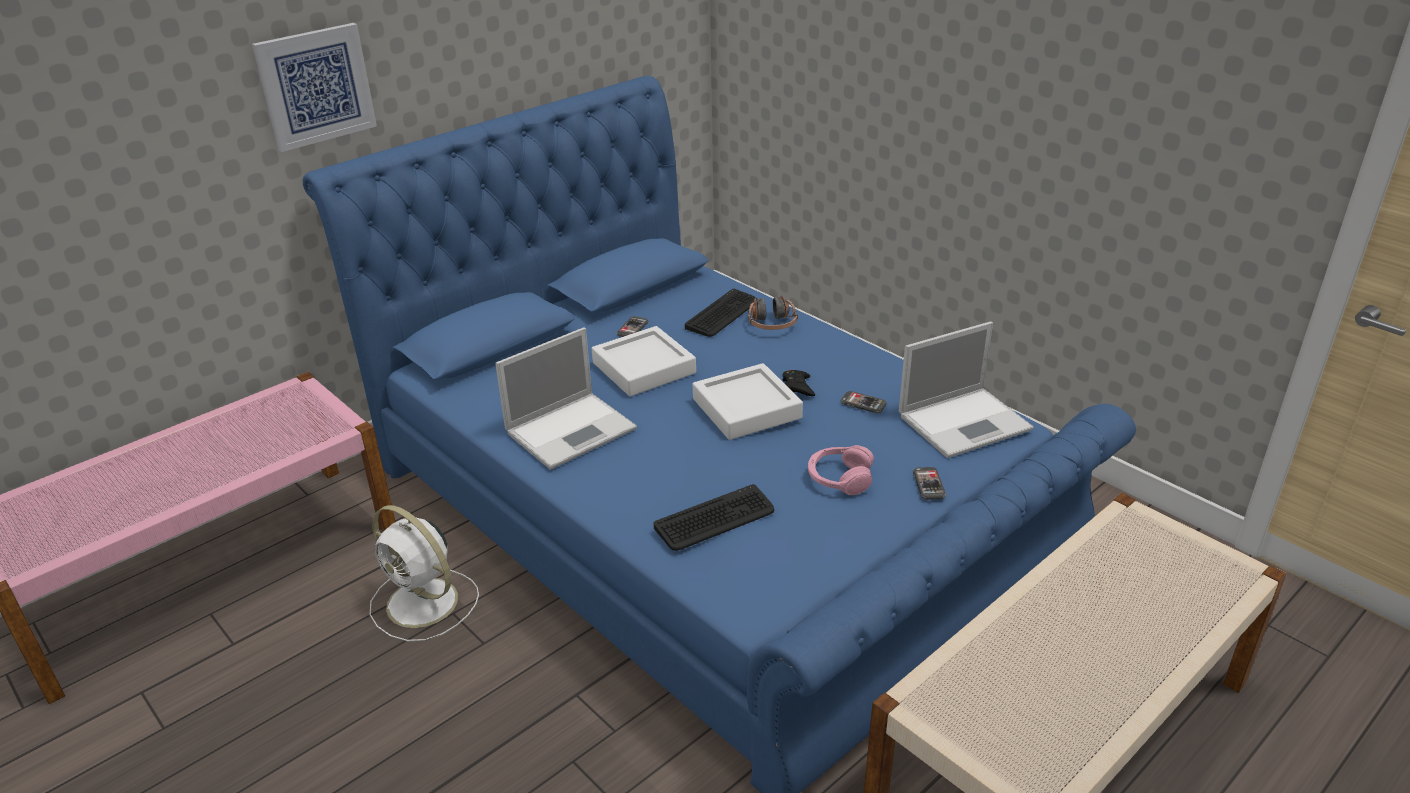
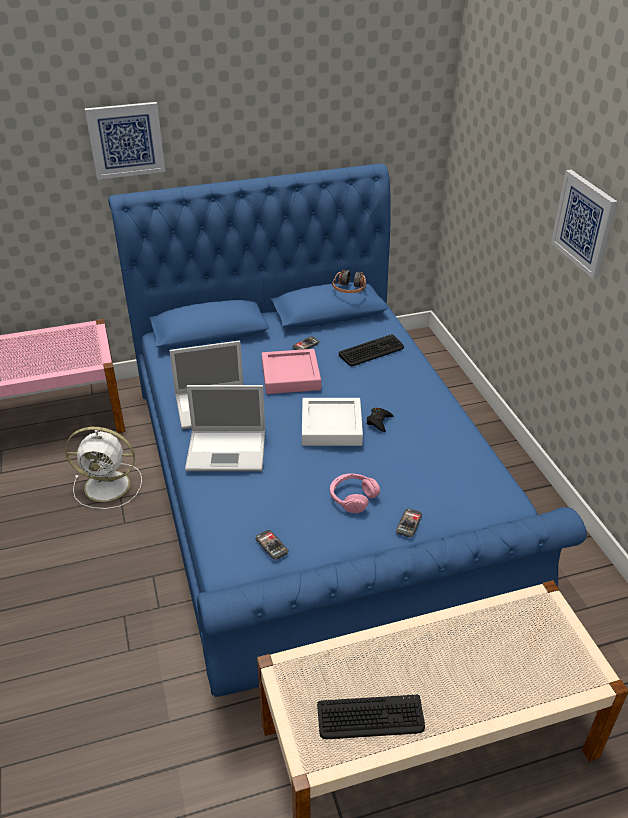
camera: 25 degrees right, 5 degrees up
(425, 604) = (109, 486): white fan -> white fan turned 60 degrees counterclockwise
(644, 368) = (290, 376): white tray -> pink tray
(715, 519) = (249, 497): keyboard -> keyboard (370, 718)
(772, 325) = (399, 369): headphones -> headphones (349, 289)
(863, 403) = (413, 448): phone -> phone (271, 545)
(966, 422) = (475, 486): laptop -> laptop (228, 450)
(977, 77) = (584, 223): none -> picture

